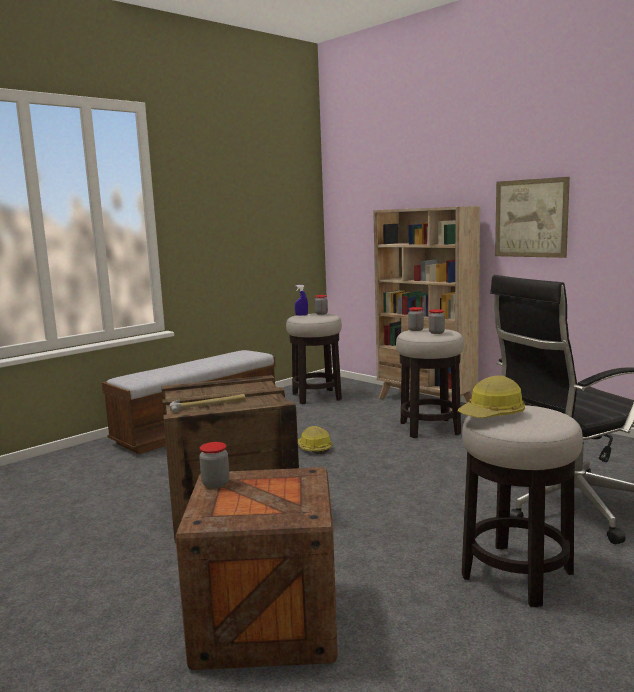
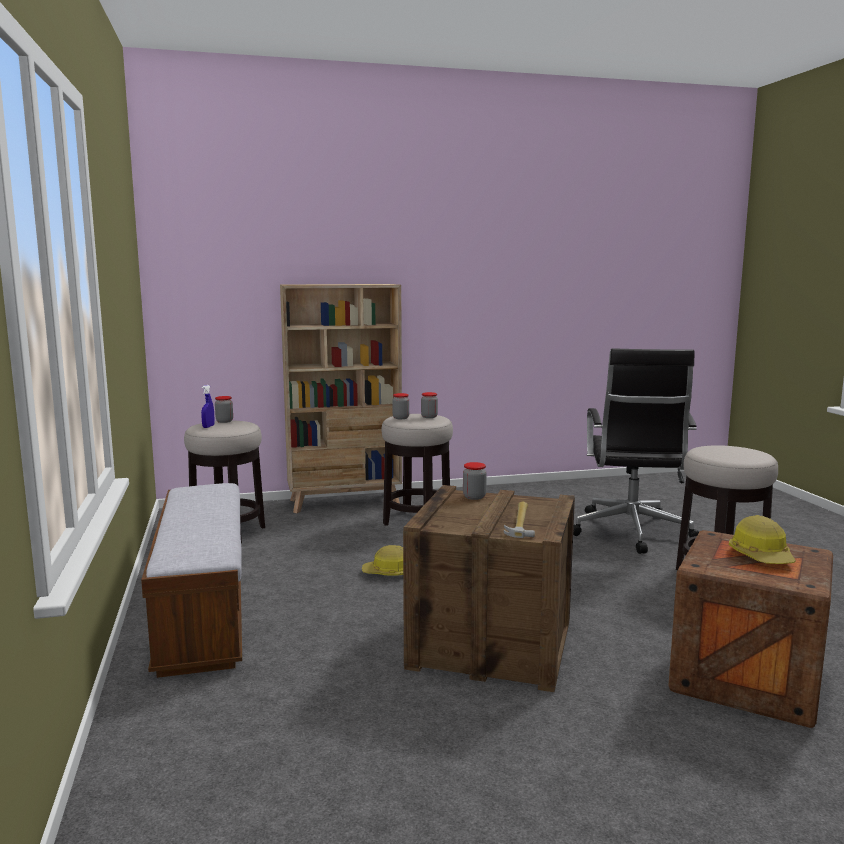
camera: 60 degrees left, 0 degrees up
(215, 484) = (720, 567): jar -> jar (474, 497)
(492, 414) = (724, 455): hard hat -> hard hat (761, 556)
(531, 218) = (443, 297): picture -> none

